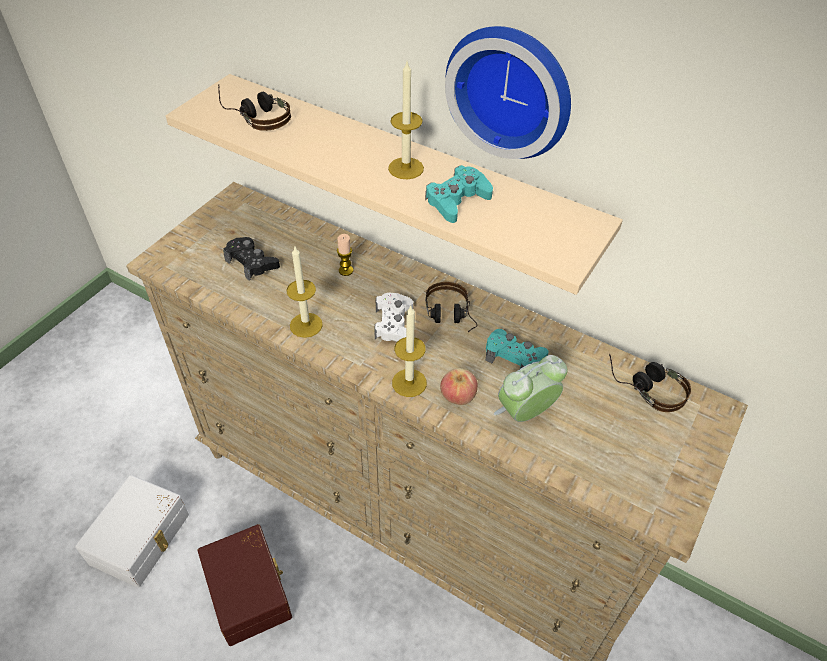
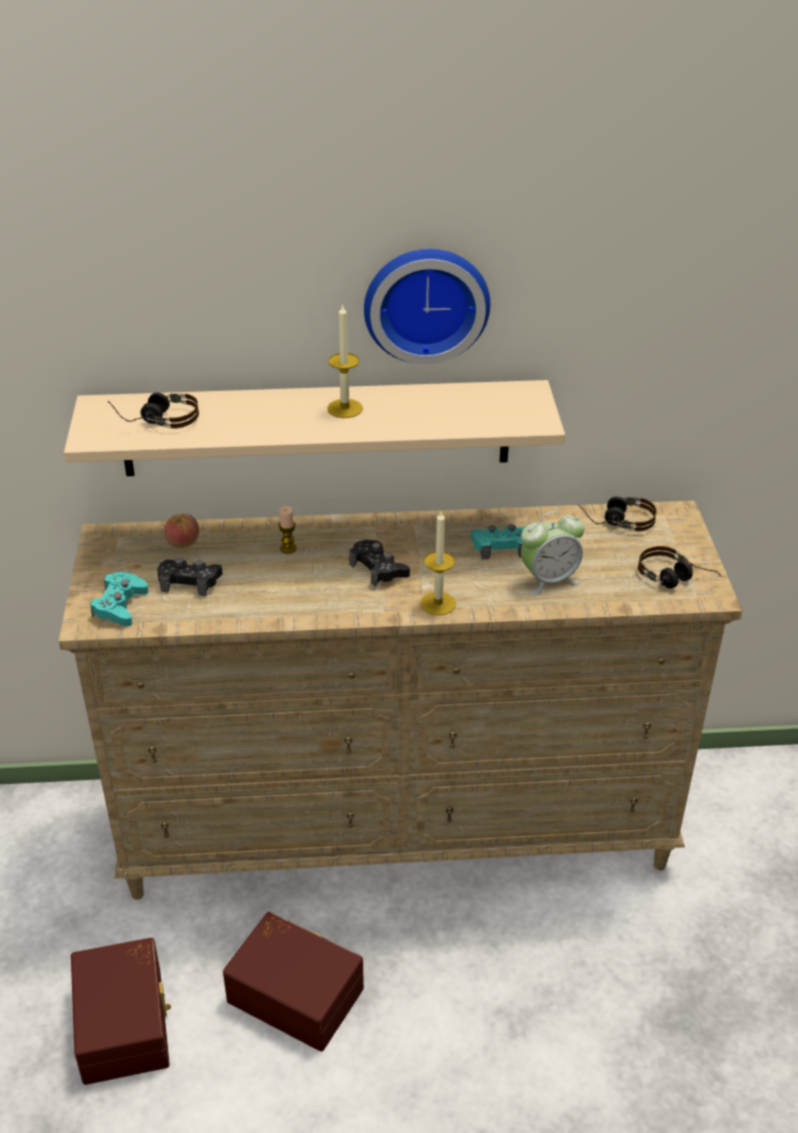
camera: 35 degrees left, 10 degrees down
(142, 539) = (126, 1023): white storage box -> brown storage box
(306, 325) = (301, 605): candle -> none
(394, 324) = (378, 569): white game controller -> black game controller
(450, 318) = (421, 543): headphones -> headphones (676, 580)
(457, 200) = (414, 415): turquoise game controller -> turquoise game controller (120, 606)
(457, 396) = (486, 594): apple -> apple (183, 543)
(525, 413) = (549, 580): alarm clock -> alarm clock turned 135 degrees counterclockwise

